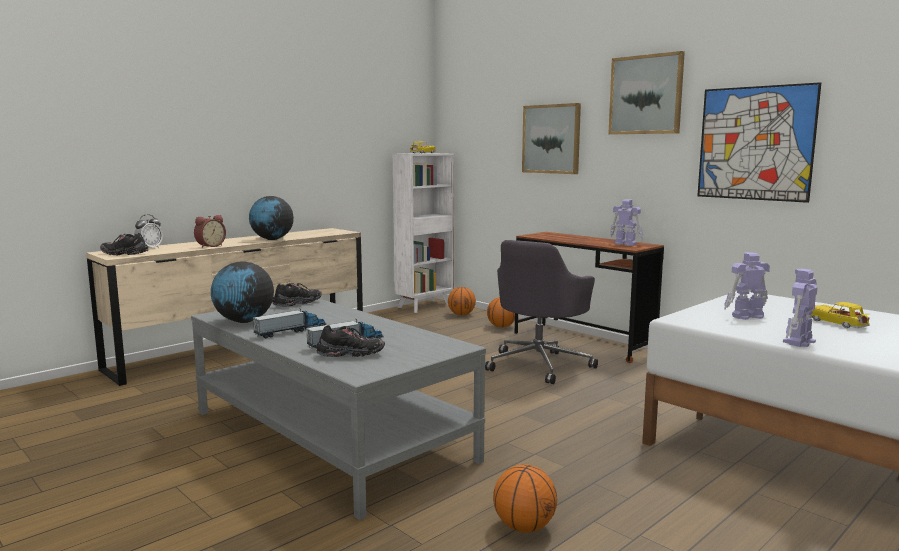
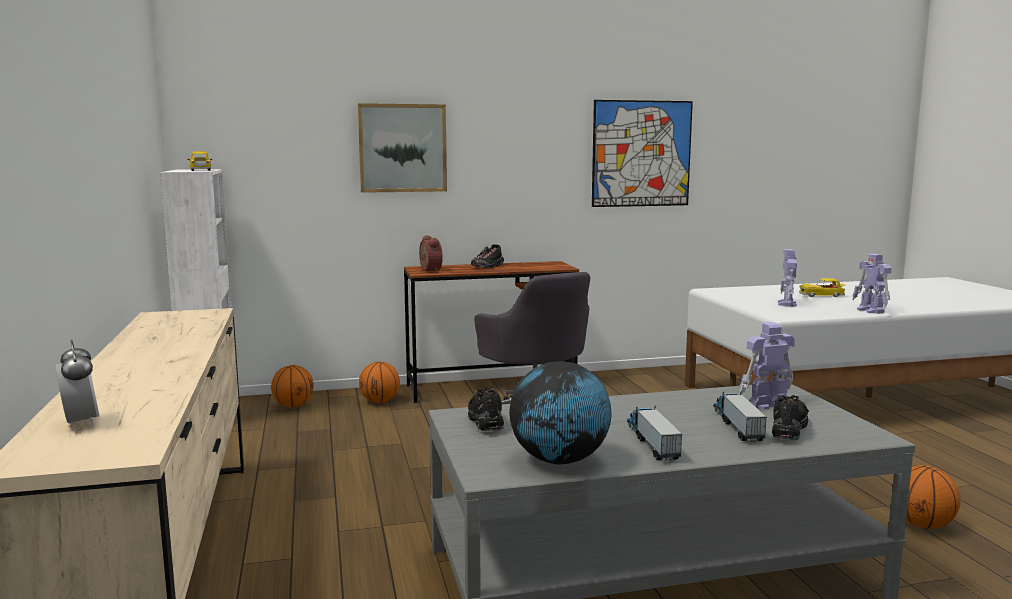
camera: 60 degrees left, 0 degrees up
(124, 254) = (109, 445): black shoe -> black shoe (488, 267)
(210, 246) = (167, 382): alarm clock -> alarm clock (429, 270)
(272, 239) = (186, 346): globe -> none
(624, 244) = (538, 265): toy robot -> toy robot (766, 404)
(646, 95) = (529, 100): picture -> none

